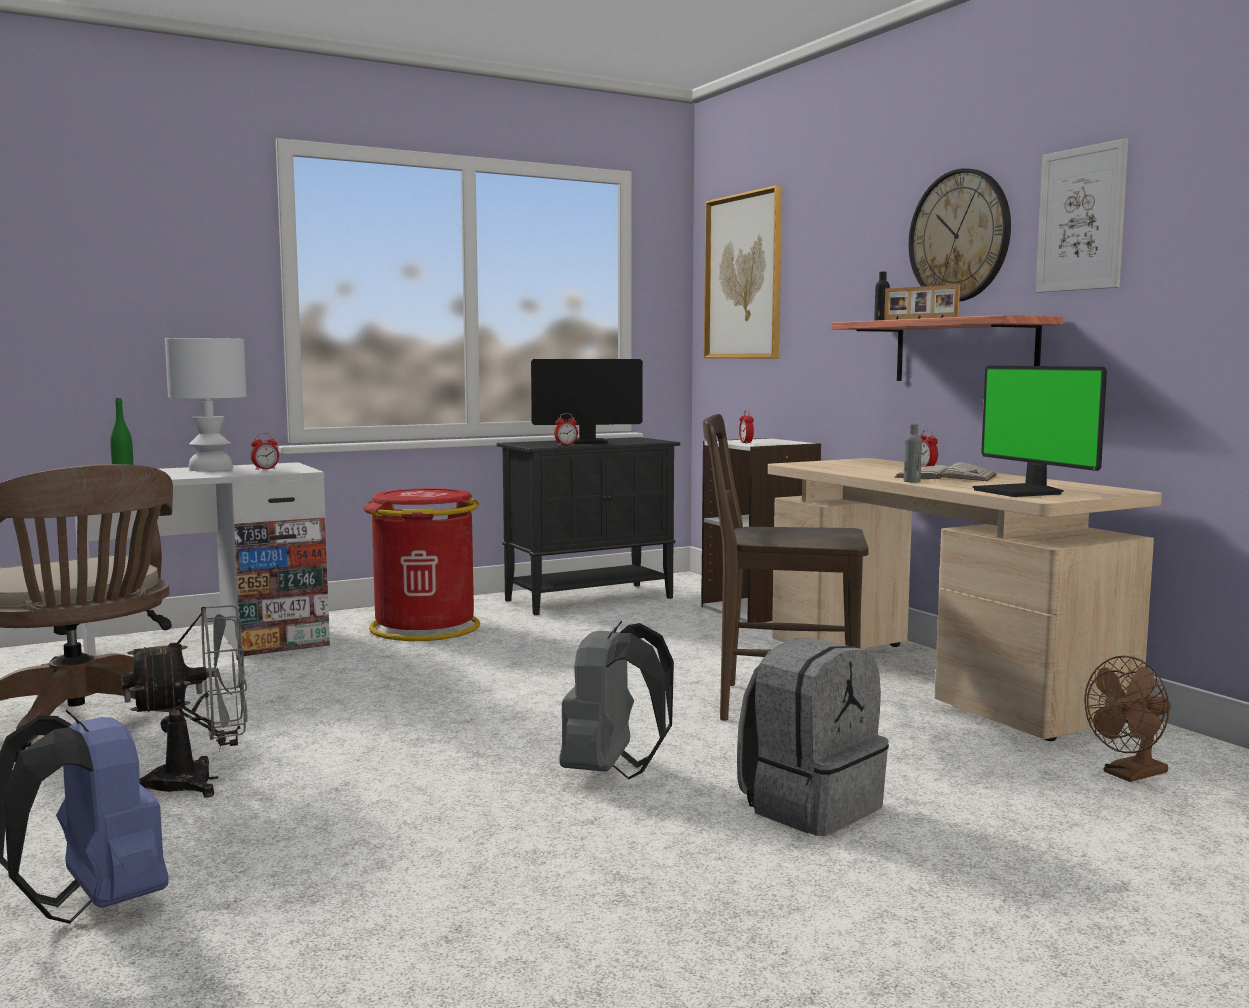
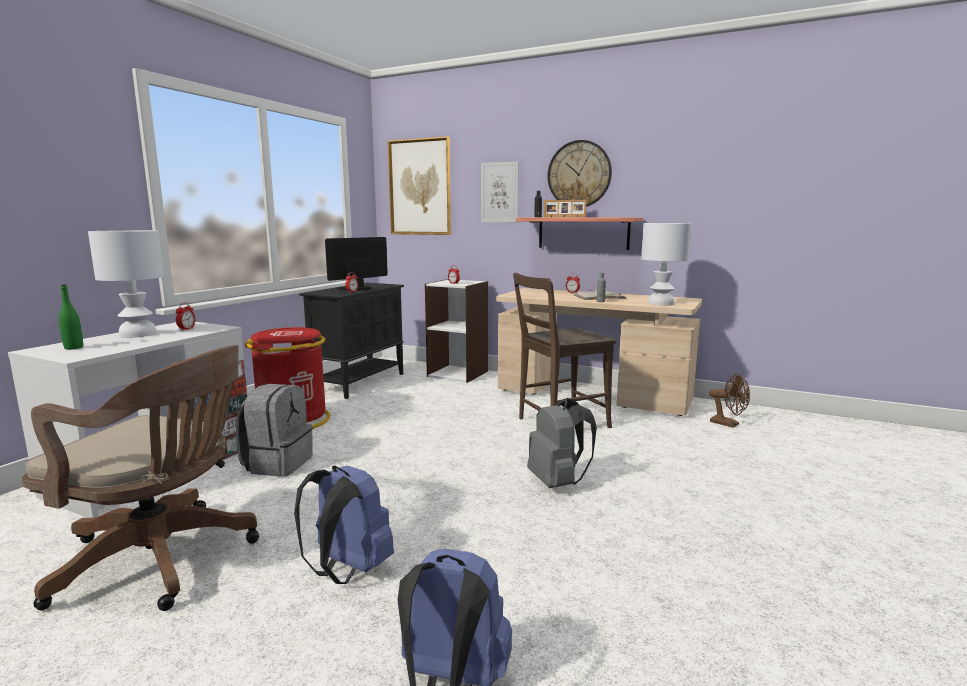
camera: 35 degrees left, 5 degrees up
(199, 781) = (347, 570): grey fan -> blue backpack
(810, 806) = (664, 473): grey backpack -> grey backpack (277, 464)
(1021, 492) = (661, 303): monitor -> white table lamp
(1081, 219) = (653, 171): picture -> picture (499, 192)
(1129, 775) = (728, 424): brown fan -> brown fan turned 75 degrees counterclockwise

